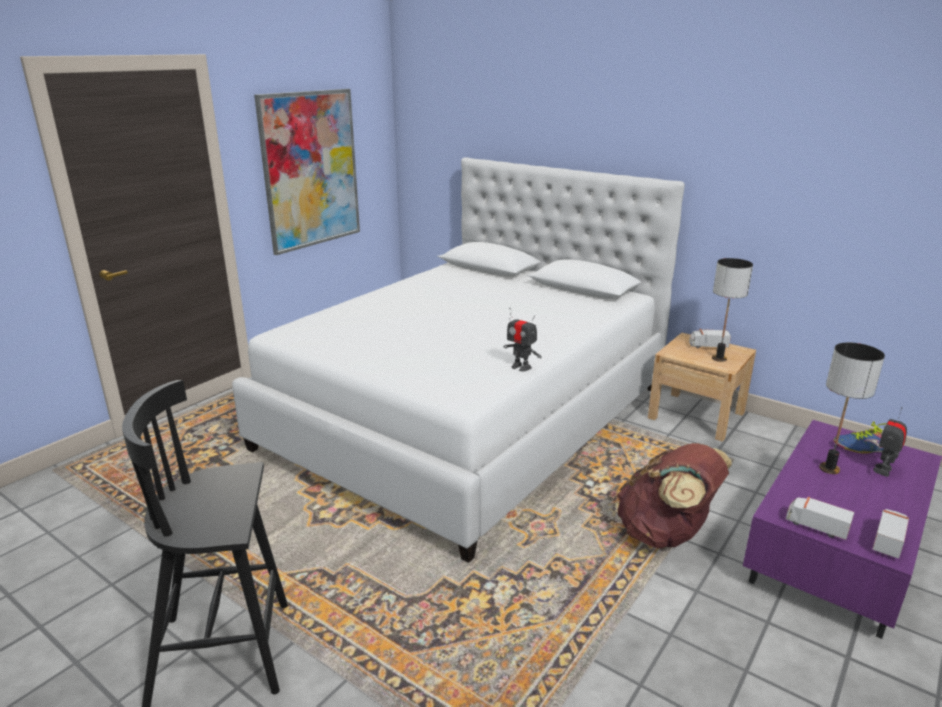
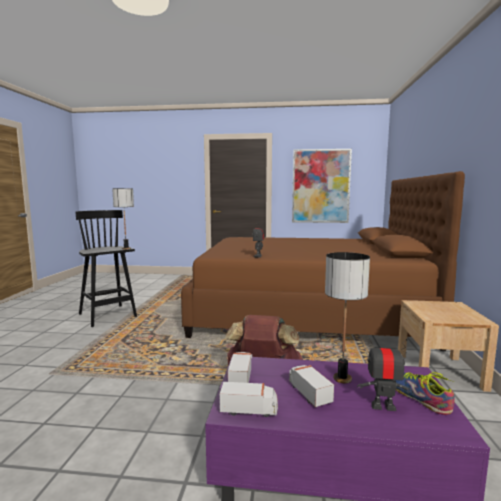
camera: 60 degrees right, 15 degrees down
(468, 417) = (306, 312): white bed -> brown bed
(708, 346) = (456, 310): toy truck -> toy truck (308, 393)
(719, 359) = (441, 315): table lamp -> table lamp (126, 248)

